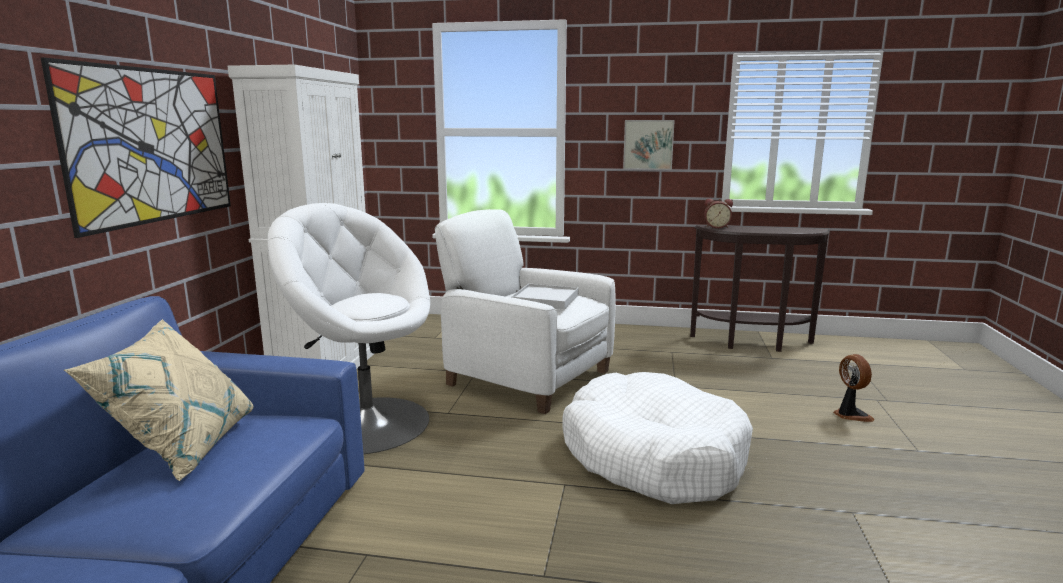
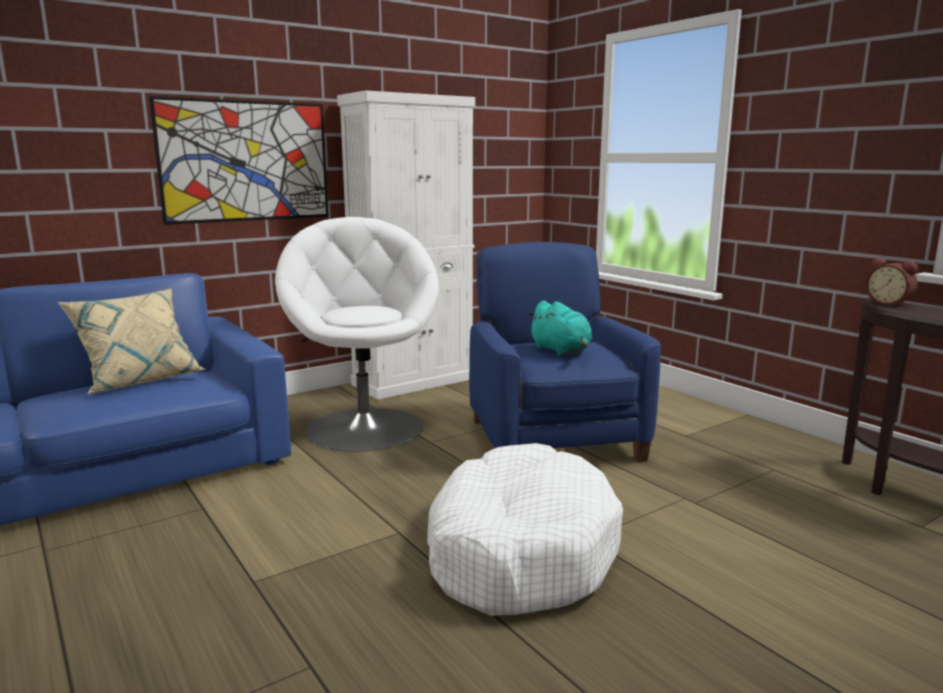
camera: 45 degrees right, 0 degrees up
(527, 377) = (553, 438): white armchair -> blue armchair
(545, 300) = (561, 351): white tray -> turquoise plush toy
(648, 144) = (829, 174): picture -> none
(850, 415) = (889, 637): fan -> none

